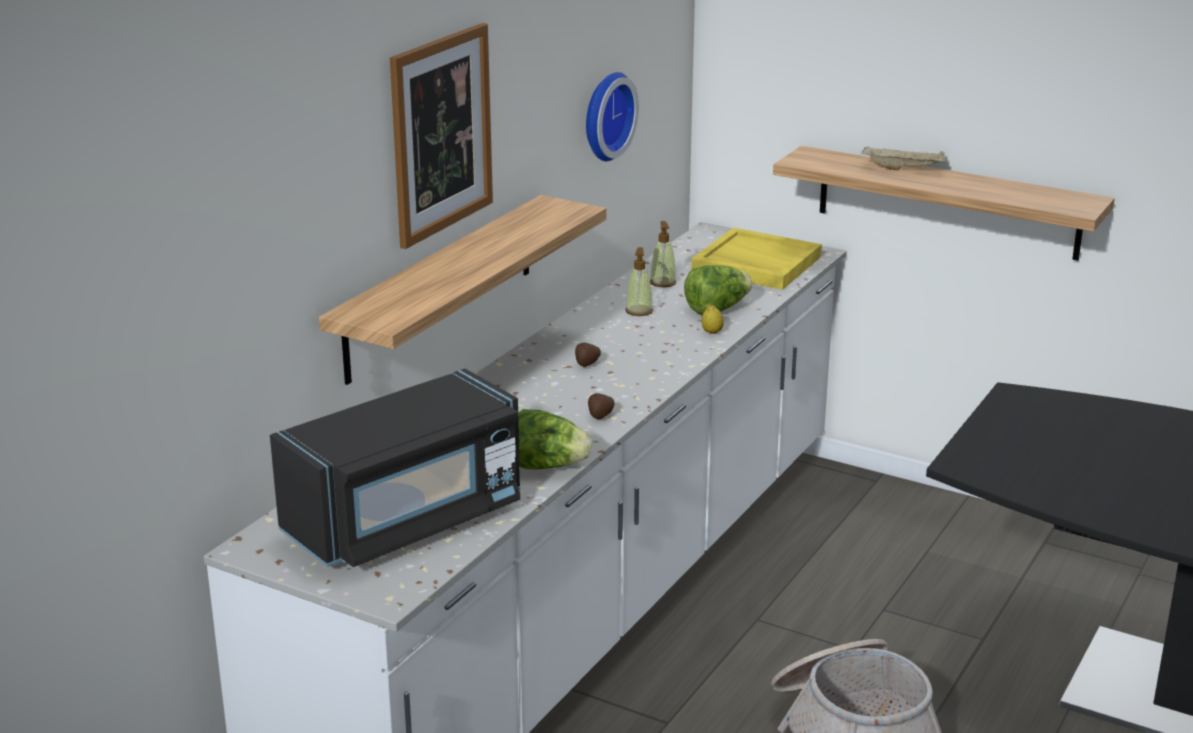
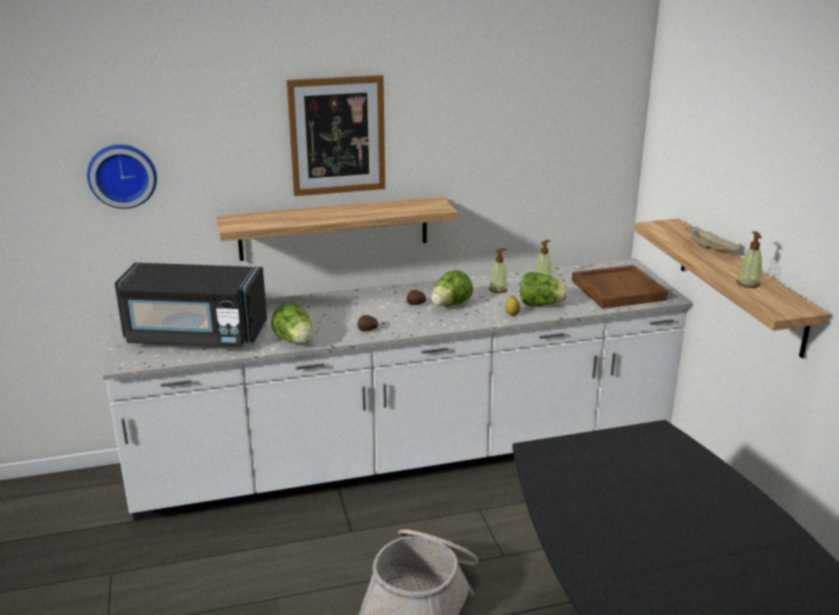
camera: 45 degrees right, 0 degrees up
(604, 115) = (522, 160): wall clock -> wall clock (122, 175)
(627, 349) = (450, 305): none -> lettuce
(755, 264) = (617, 290): yellow tray -> brown tray
(1005, 192) = (748, 283): none -> soap dispenser

